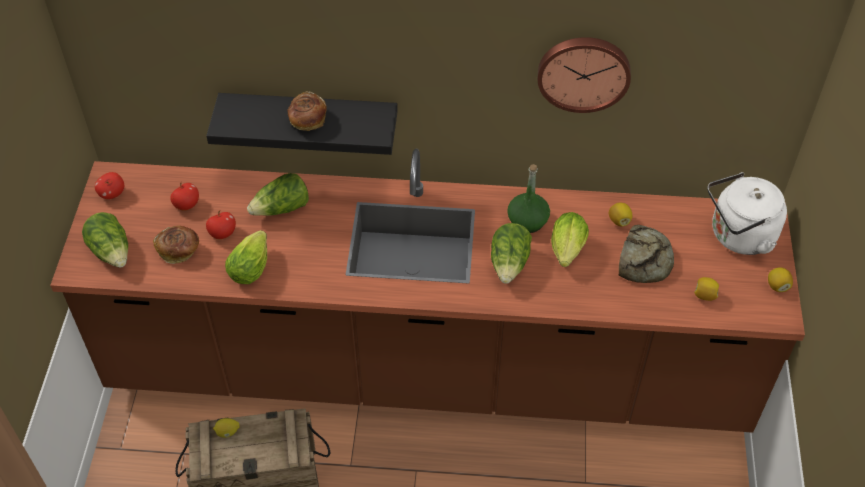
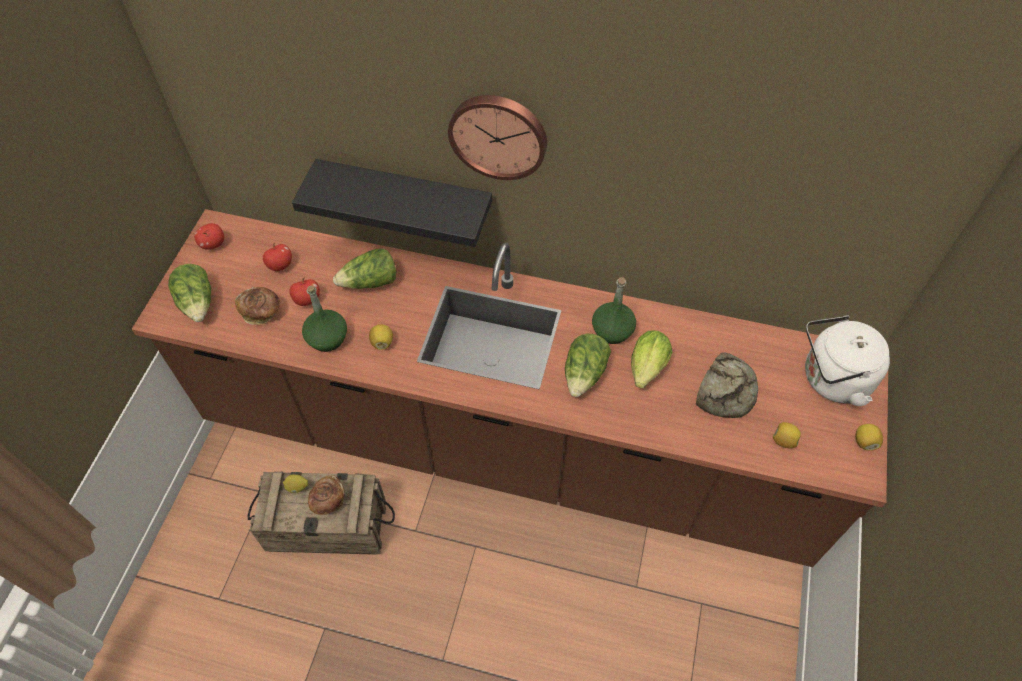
camera: 10 degrees right, 5 degrees up
(252, 266) = (327, 338): lettuce -> green bottle
(307, 120) = (396, 200): bread -> bread (328, 500)
(583, 72) = (689, 187): wall clock -> wall clock (499, 135)
(619, 220) = (707, 344): lemon -> lemon (382, 342)

